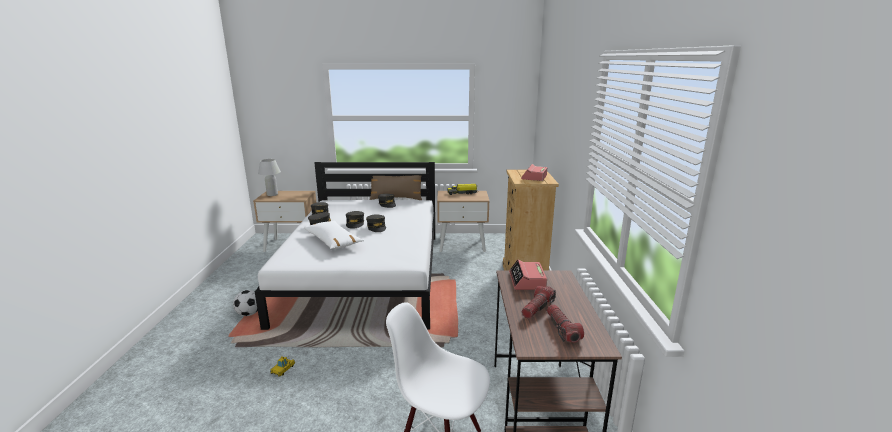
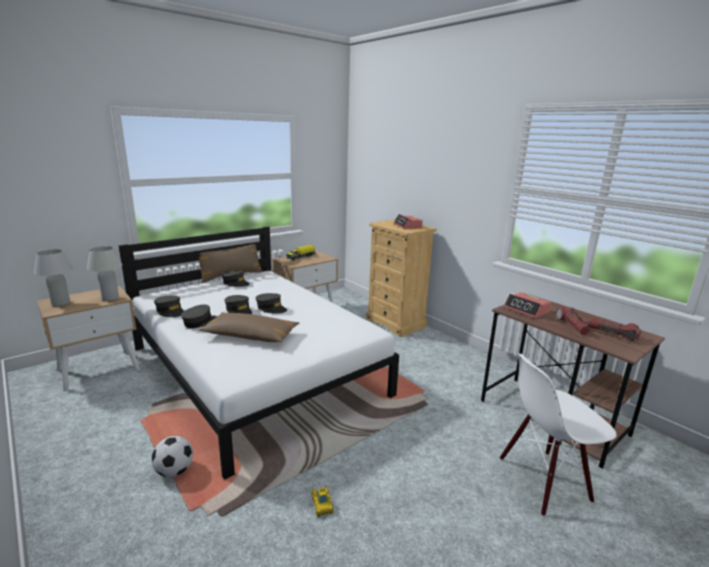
camera: 40 degrees left, 0 degrees up
(297, 197) = (110, 298): none -> white table lamp
(333, 241) = (250, 335): white pillow -> brown pillow

